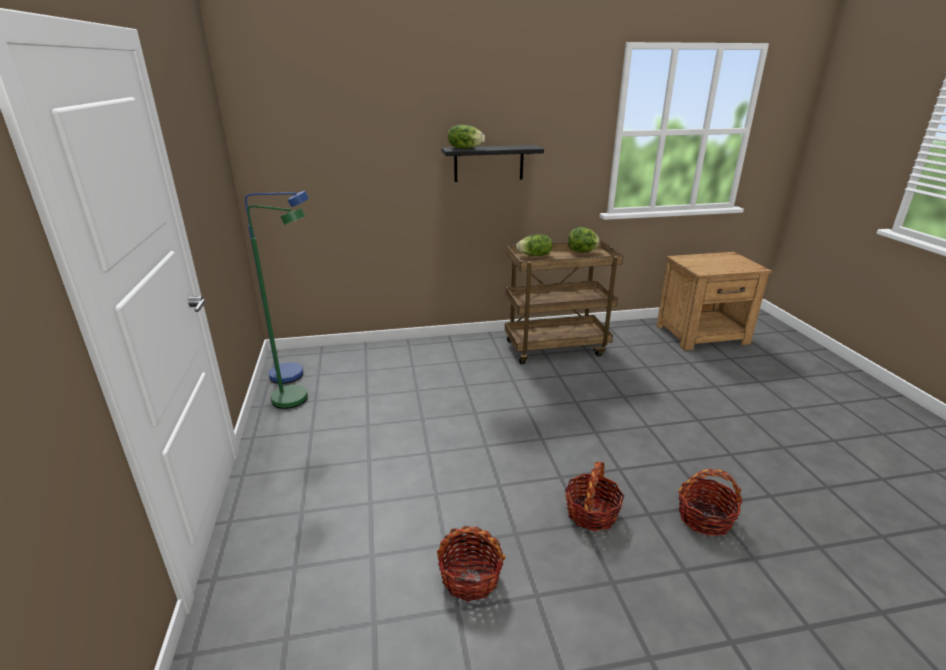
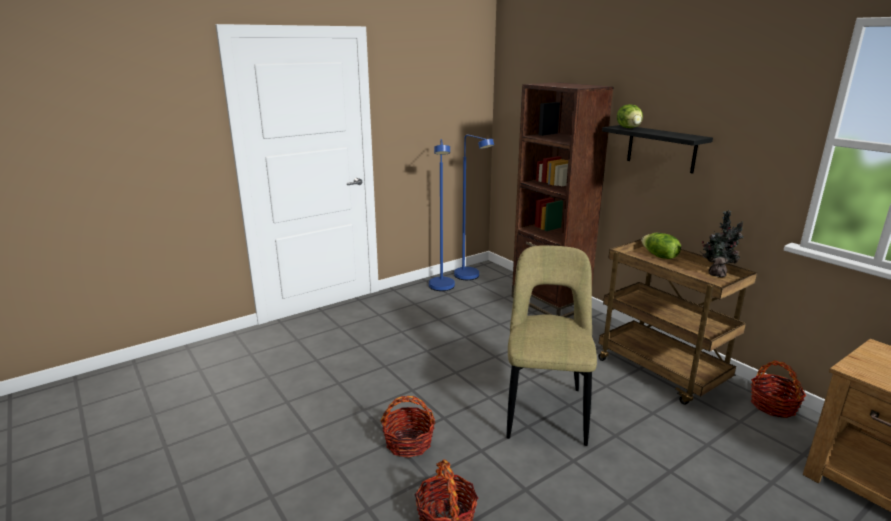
camera: 65 degrees right, 5 degrees down
(298, 401) = (442, 289): green floor lamp -> blue floor lamp
(404, 351) = (549, 302): none -> brown bookcase
(470, 577) = (314, 400): basket -> basket (773, 405)
(576, 415) = (545, 409): none -> beige chair
(582, 251) = (717, 274): lettuce -> potted plant

